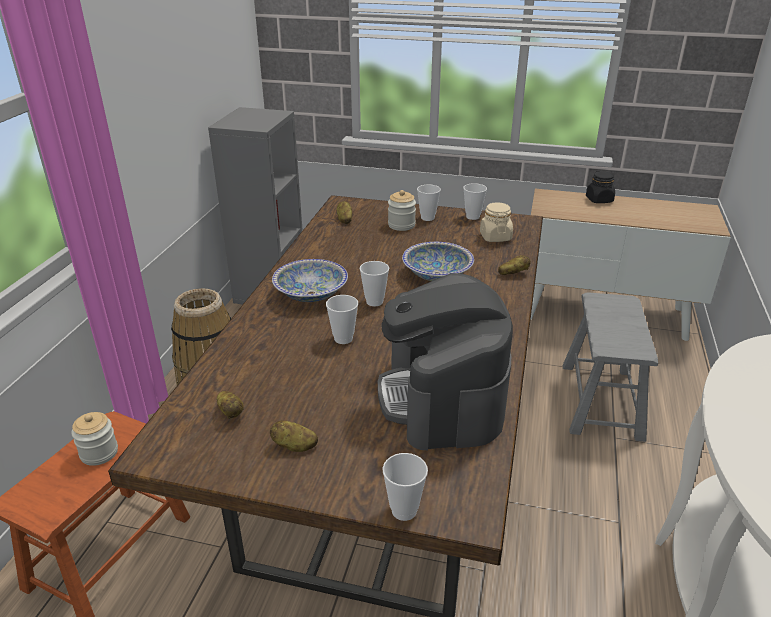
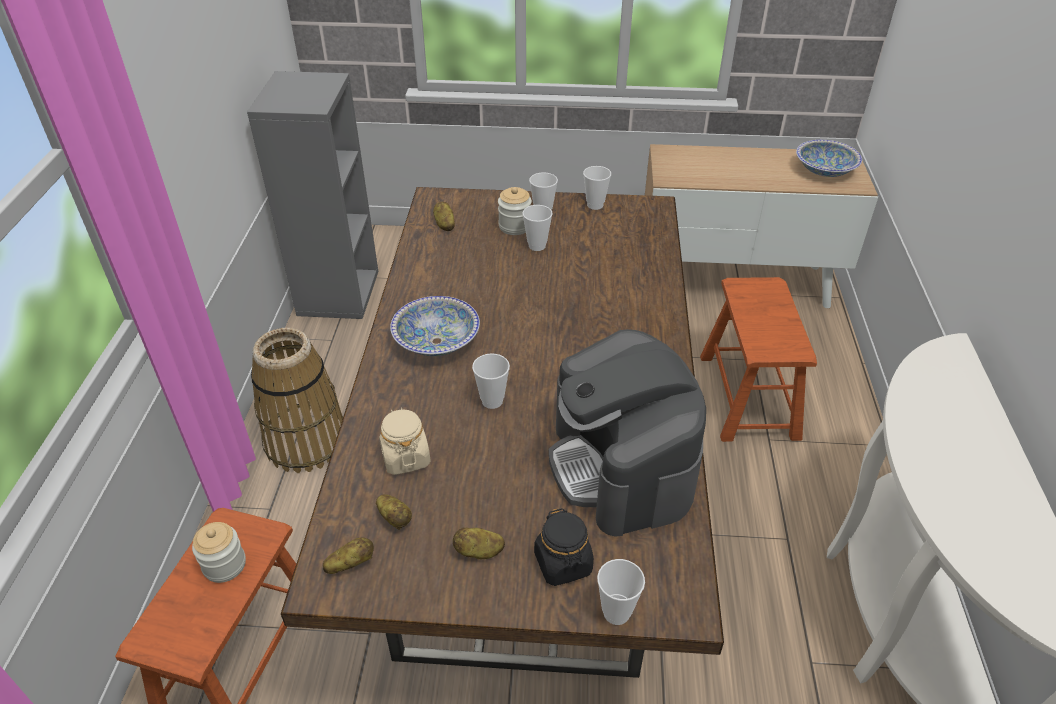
camera: 10 degrees left, 10 degrees up
(374, 301) = (513, 344): cup -> cup (537, 246)
(437, 274) = (574, 296): bowl -> bowl (824, 170)
(495, 237) = (627, 233): beige jar -> beige jar (405, 457)
(513, 273) = (659, 285): potato -> potato (350, 564)
(599, 200) = (727, 155): black jar -> black jar (563, 564)
(601, 401) = (748, 396): grey stool -> brown stool

